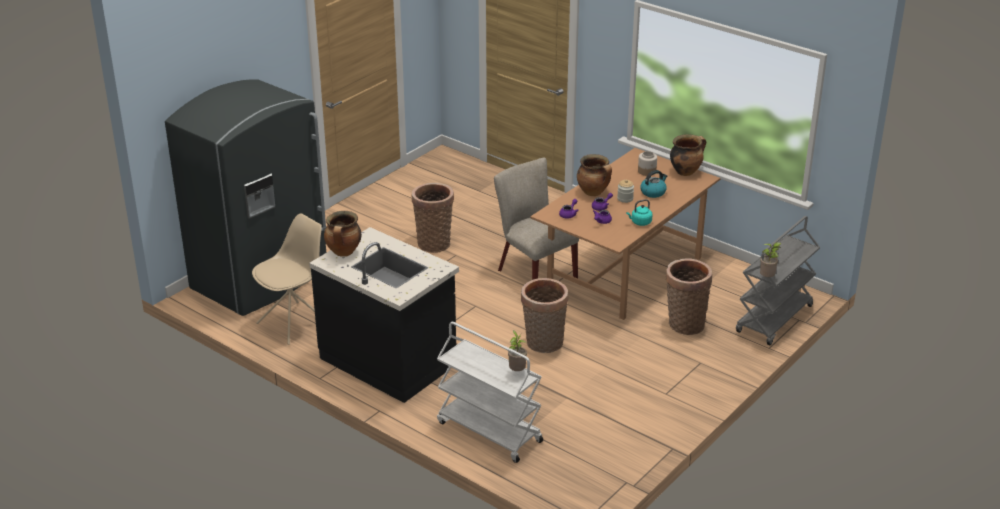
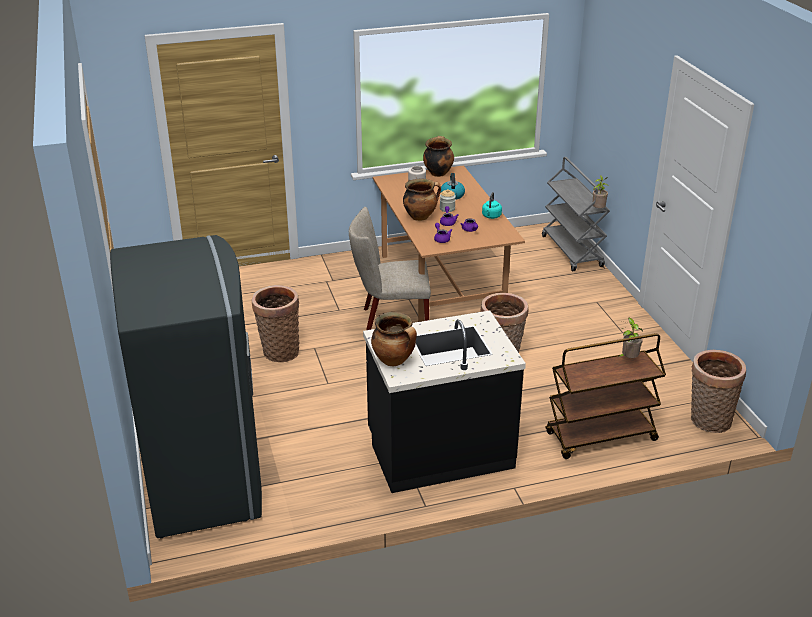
camera: 55 degrees left, 0 degrees up
(294, 323) = (311, 486): beige chair -> none
(488, 432) = (600, 437): white cart -> brown cart
(684, 323) = (539, 287): basket -> basket (708, 421)

